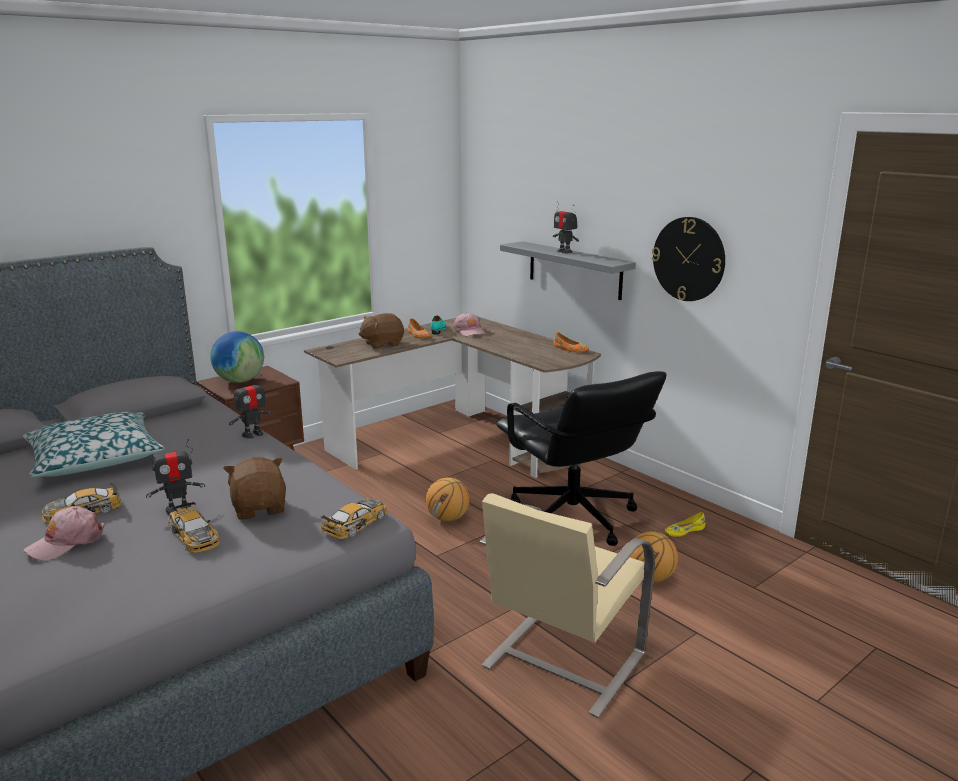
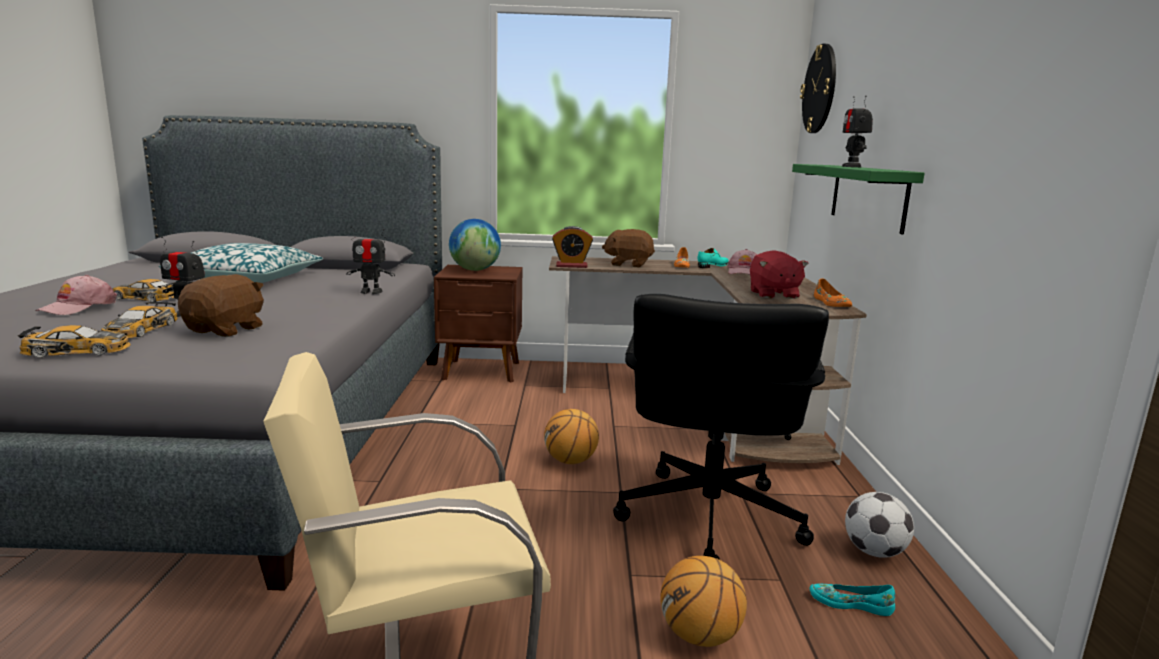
camera: 40 degrees right, 5 degrees down
(66, 542) = (78, 307): pink cap -> pink cap turned 60 degrees counterclockwise
(348, 358) = (571, 266): none -> alarm clock
(356, 523) = (243, 361): toy car -> toy car (78, 351)
(529, 350) = (773, 294): none -> red plush toy
(574, 270) = (867, 196): grey shelf -> green shelf
(662, 500) = (874, 552): none -> football
(684, 531) = (850, 603): yellow shoe -> turquoise shoe
(688, 259) = (983, 154): wall clock -> wall clock (819, 89)

